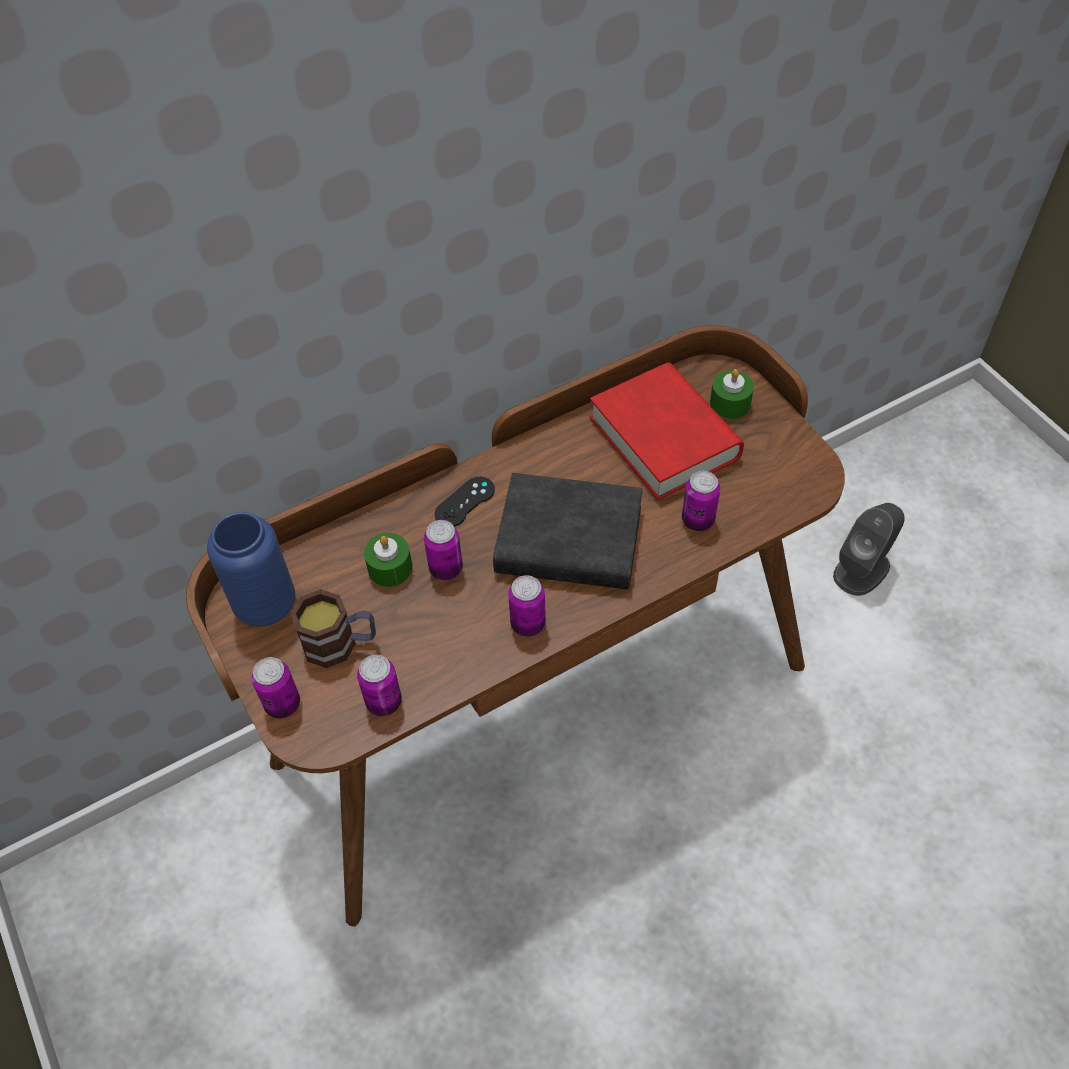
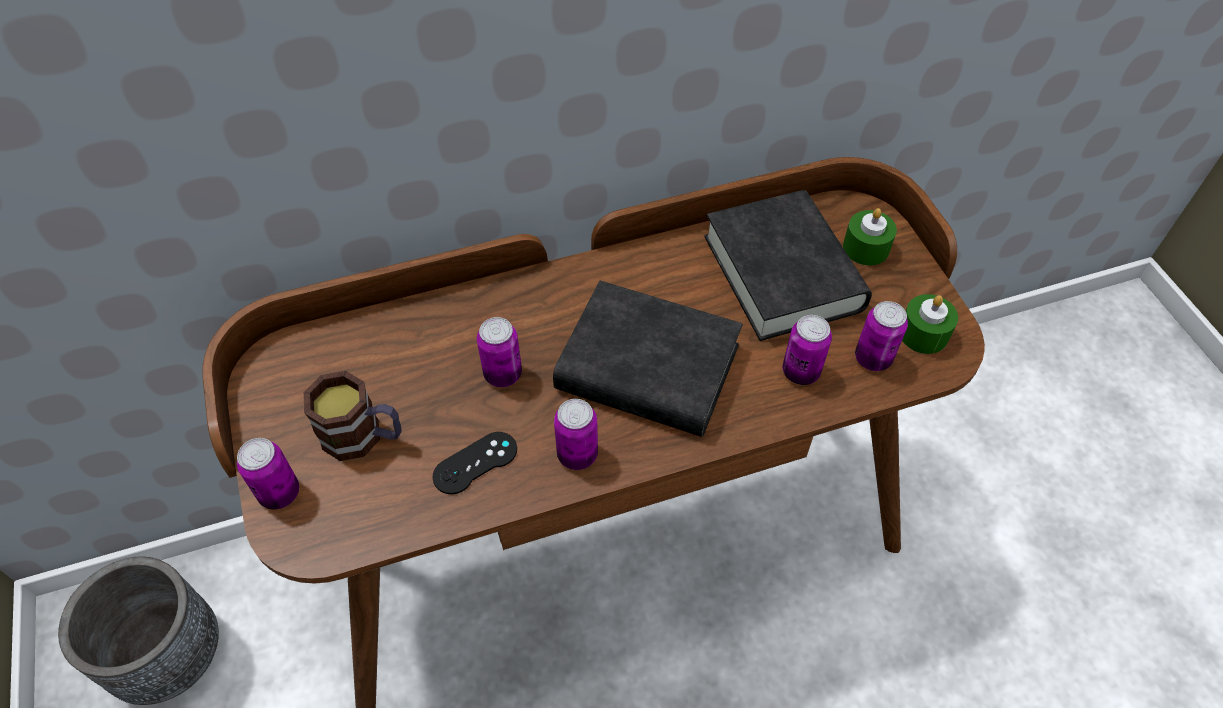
camera: 10 degrees right, 0 degrees up
(151, 900) = (172, 656): none -> grey planter
(266, 605) = (297, 378): blue vase -> none
(384, 702) = (391, 513): can -> can (873, 358)
(390, 568) = (442, 361): green candle -> green candle (923, 333)
(465, 502) = (544, 304): black game controller -> black game controller (475, 463)
(664, 438) = (782, 273): red book -> black book
(862, 569) = (983, 456): grey speaker -> none

